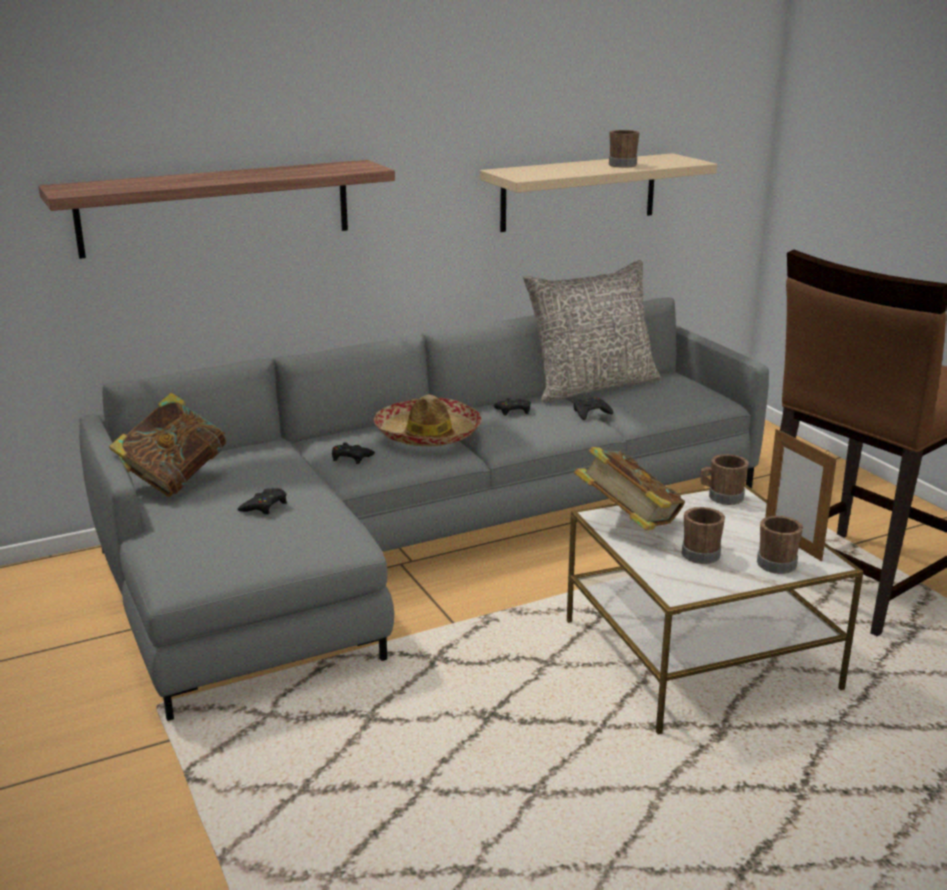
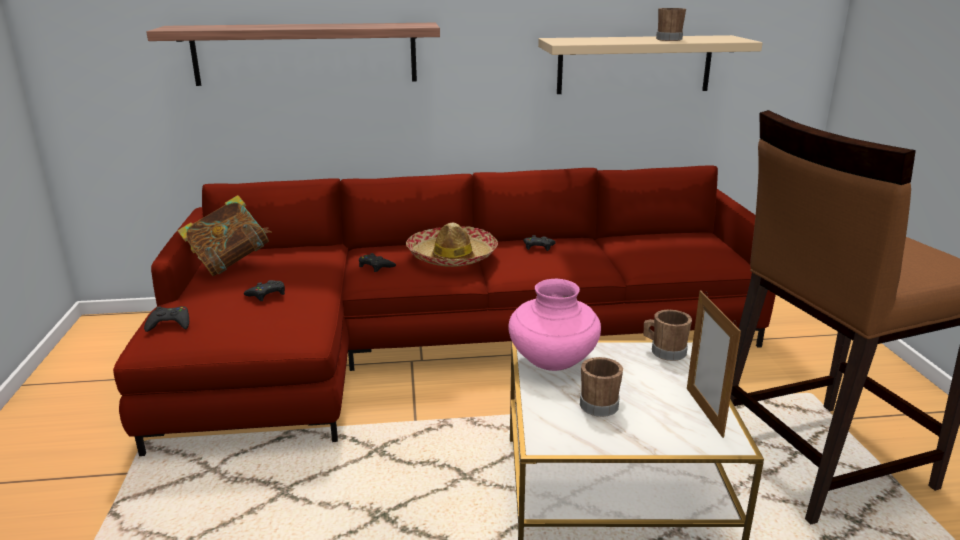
camera: 20 degrees right, 0 degrees up
(423, 537) = (445, 342): grey sofa -> red sofa
(591, 413) = (604, 257): black game controller -> black game controller (170, 324)
(592, 386) = (623, 235): grey pillow -> none
(628, 524) = (552, 362): book -> pink vase
(774, 562) = (670, 428): brown mug -> none

